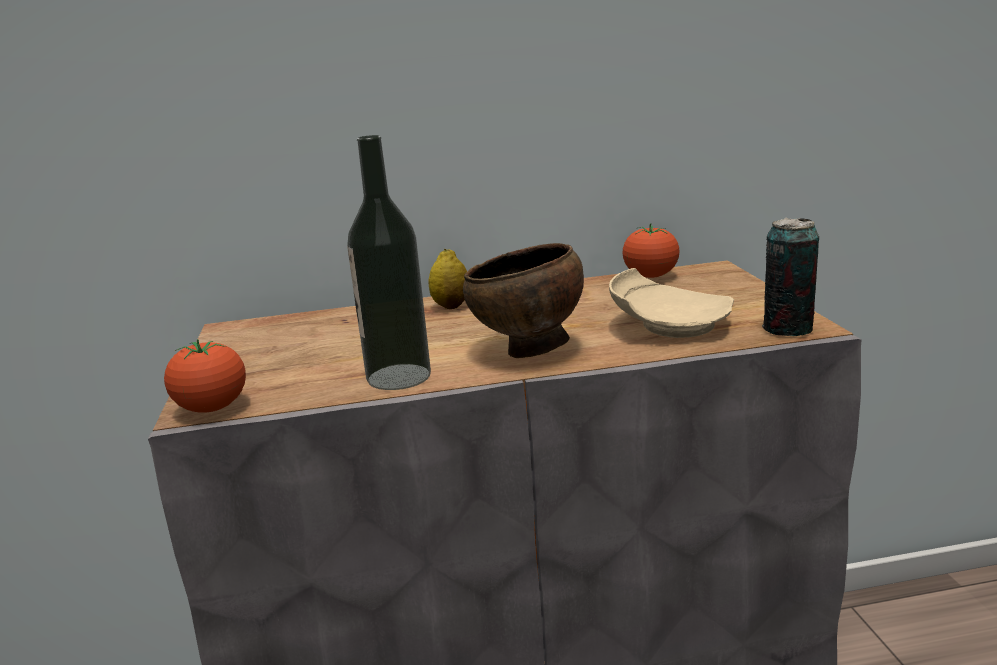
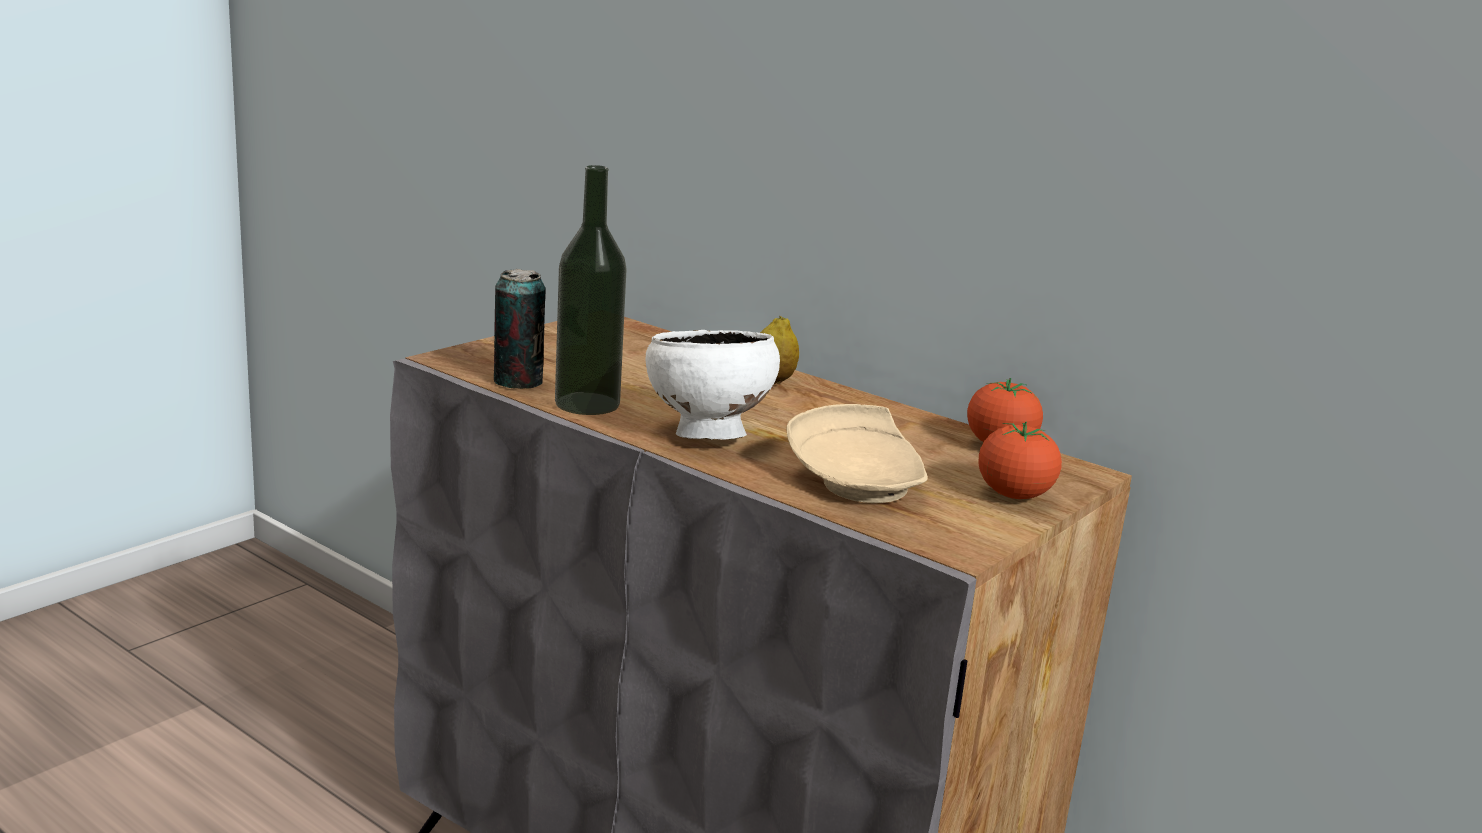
camera: 45 degrees right, 0 degrees up
(212, 408) = (455, 362): tomato -> tomato (1014, 496)
(528, 352) = (705, 437): brown bowl -> white bowl
(787, 329) = (935, 539): can -> can (518, 381)

